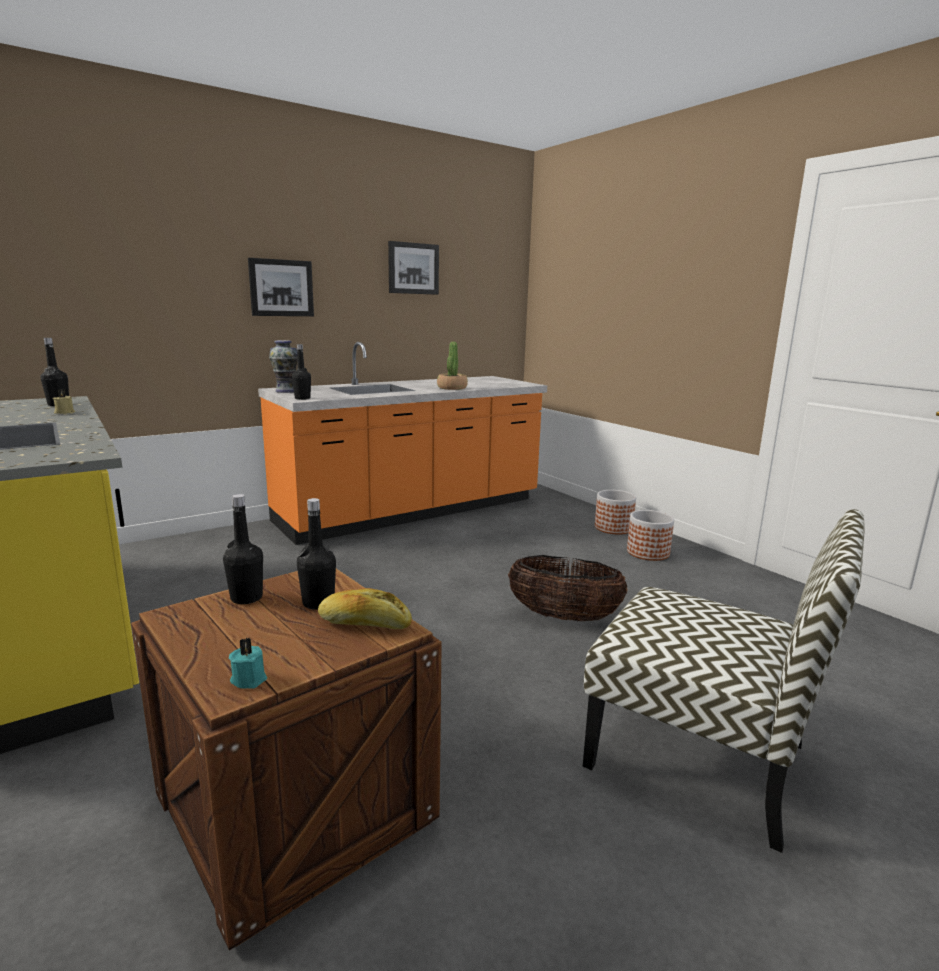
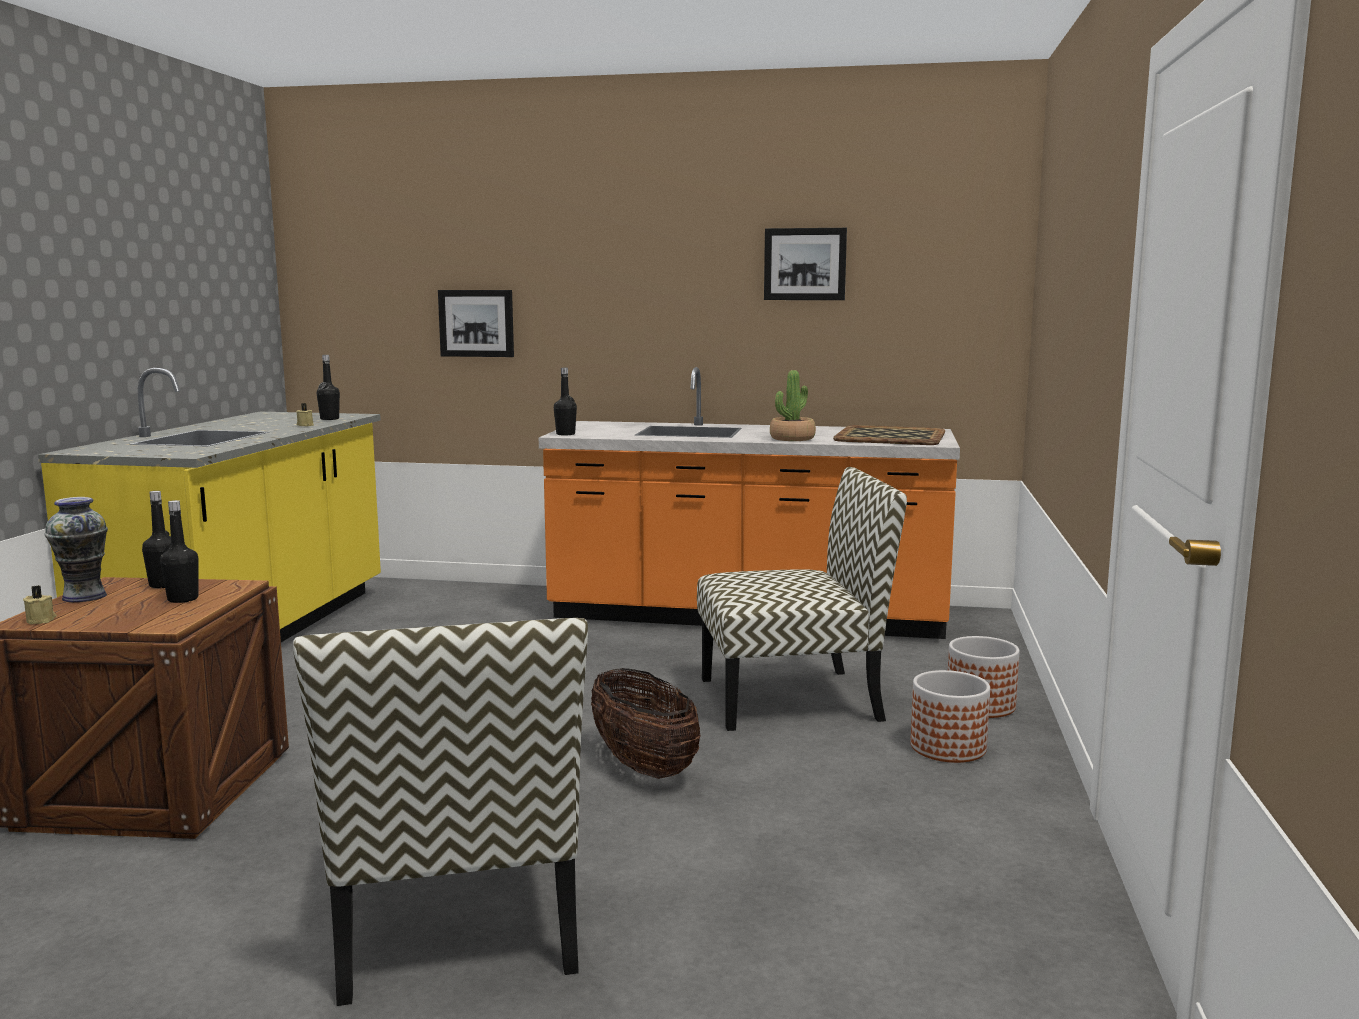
camera: 45 degrees right, 5 degrees down
(249, 679) = (41, 620): turquoise candle -> beige candle
(281, 288) = (614, 298): picture -> picture (477, 323)
(286, 391) = (587, 425): vase -> vase (85, 596)
(364, 624) = (163, 617): bread -> none
(491, 382) = (889, 437): none -> tray
(539, 551) = (793, 698): none -> chair

